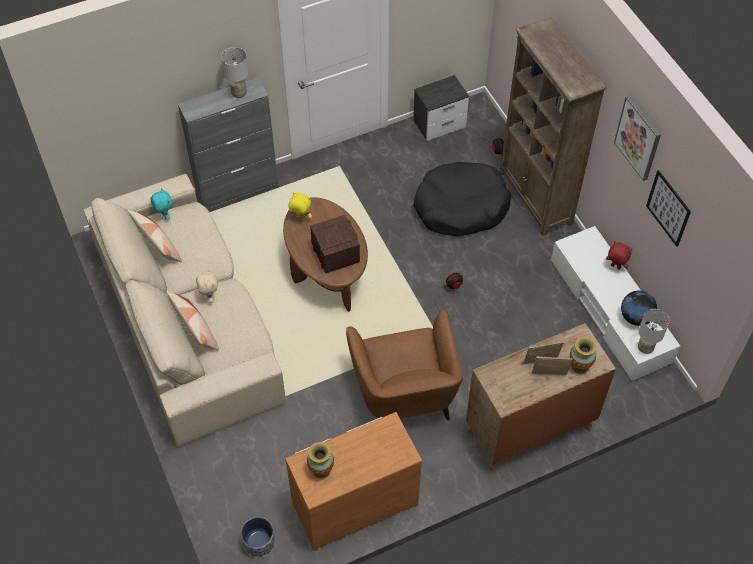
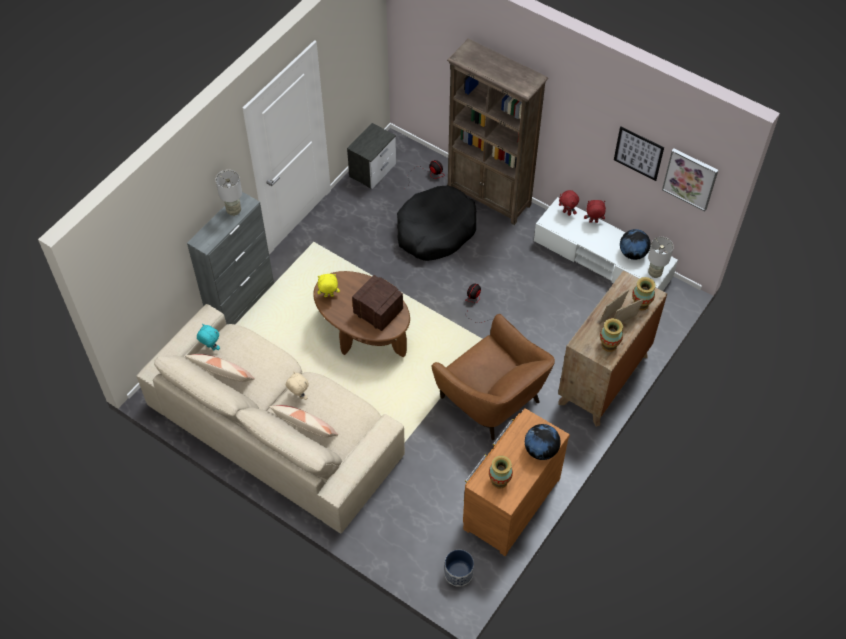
camera: 30 degrees left, 0 degrees up
(382, 461) = (541, 450): none -> globe
(516, 390) = (609, 345): none -> vase
(594, 246) = (567, 213): none -> red plush toy
(638, 137) = (592, 107): picture -> picture (690, 179)

